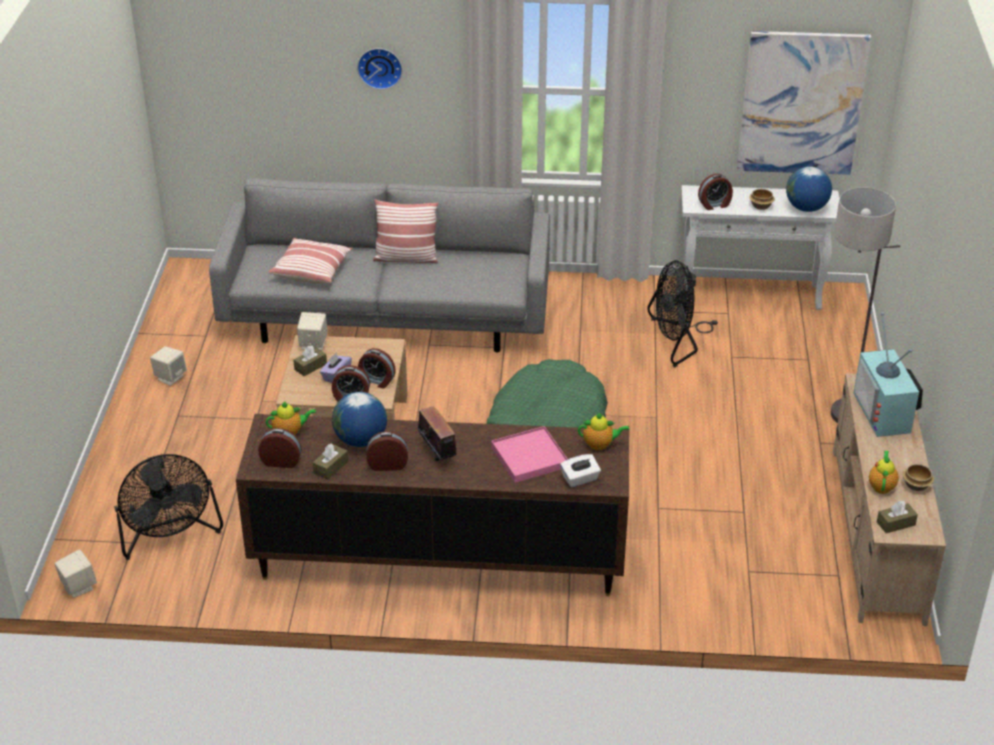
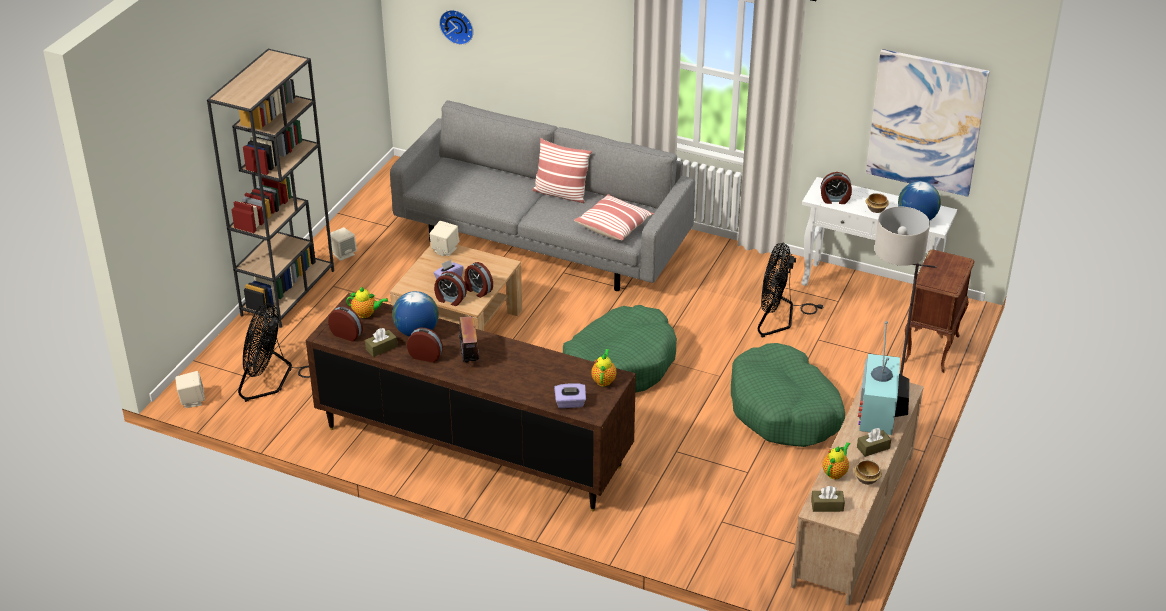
camera: 20 degrees right, 0 degrees up
(128, 434) = (288, 292): none -> bookcase
(165, 534) = (275, 376): black fan -> black fan turned 105 degrees clockwise
(310, 367) = (432, 267): brown tissue box -> brown tissue box (873, 448)
(312, 270) = (477, 188): pillow -> pillow (614, 226)
(380, 67) = (567, 25): wall clock -> wall clock (457, 25)
(529, 457) = (540, 376): pink tray -> none
(580, 479) = (570, 403): white tissue box -> purple tissue box
(600, 445) = (604, 380): teapot -> teapot turned 105 degrees counterclockwise
(741, 437) = (784, 410): none -> green dog bed
(846, 341) = (931, 349): none -> brown nightstand

